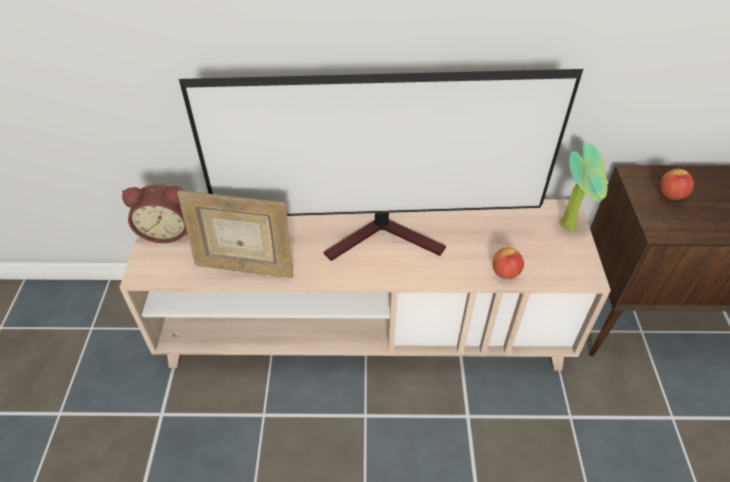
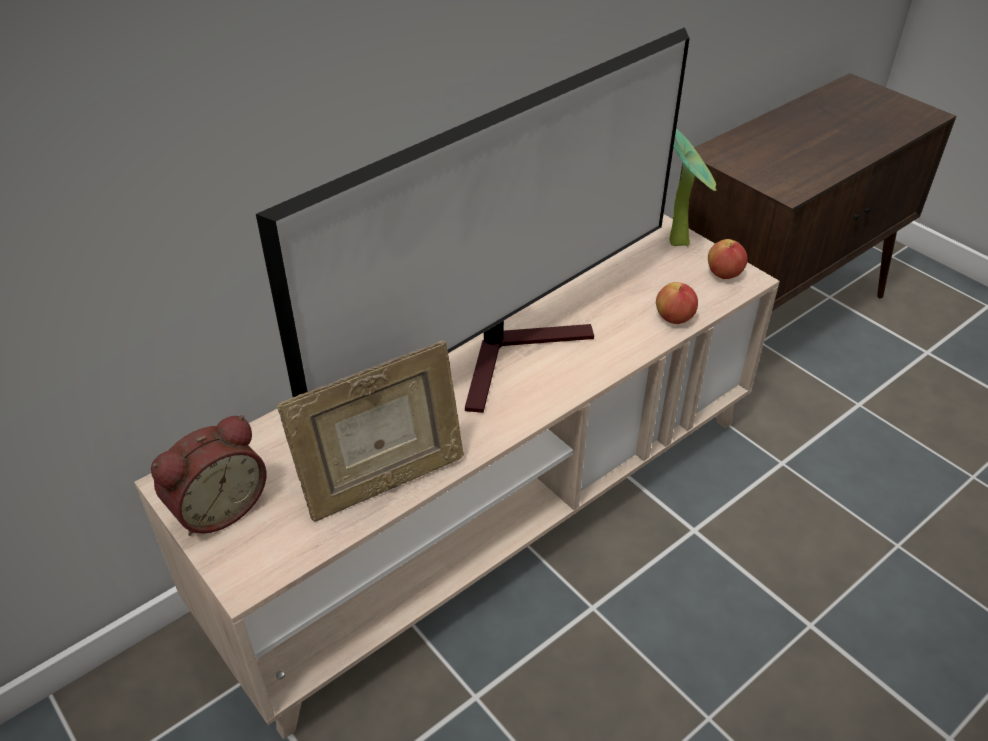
camera: 40 degrees left, 5 degrees down
(670, 195) = (761, 157): apple -> apple (724, 274)

